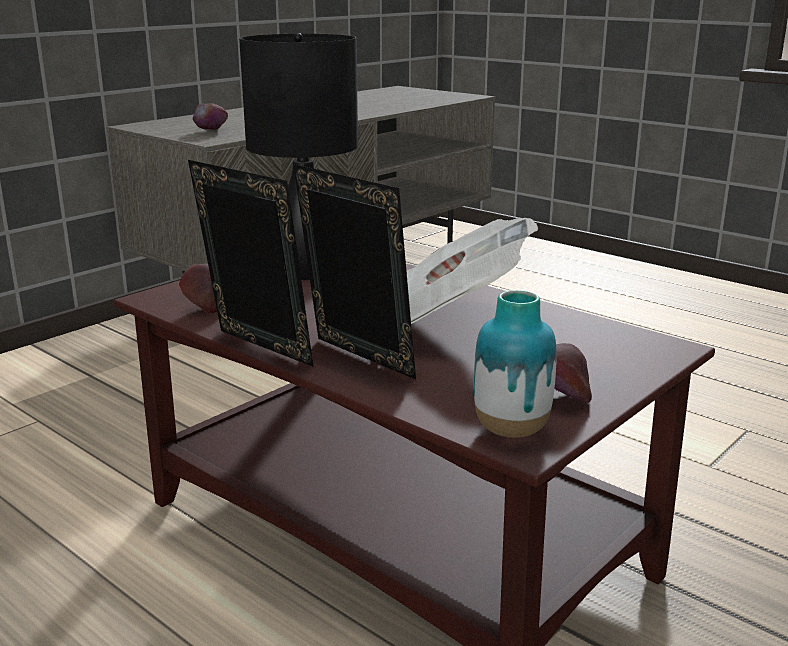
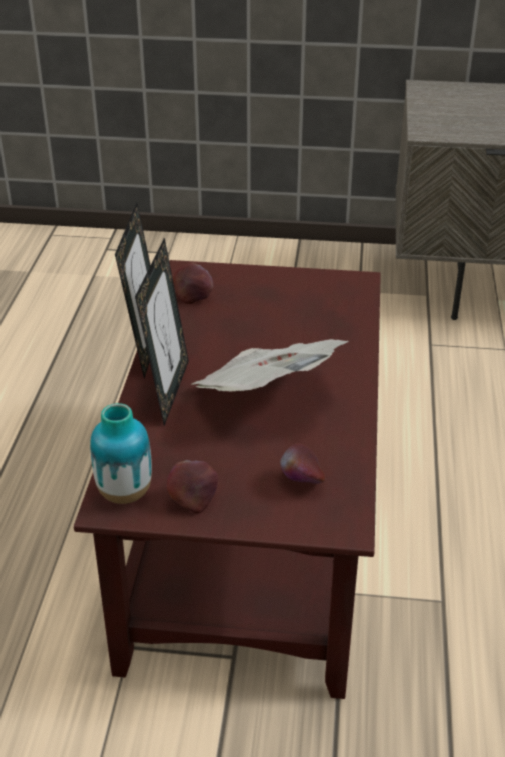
camera: 55 degrees right, 15 degrees up
(211, 131) = (458, 118): apple -> apple (302, 483)
(307, 273) = (299, 302): black table lamp -> none

